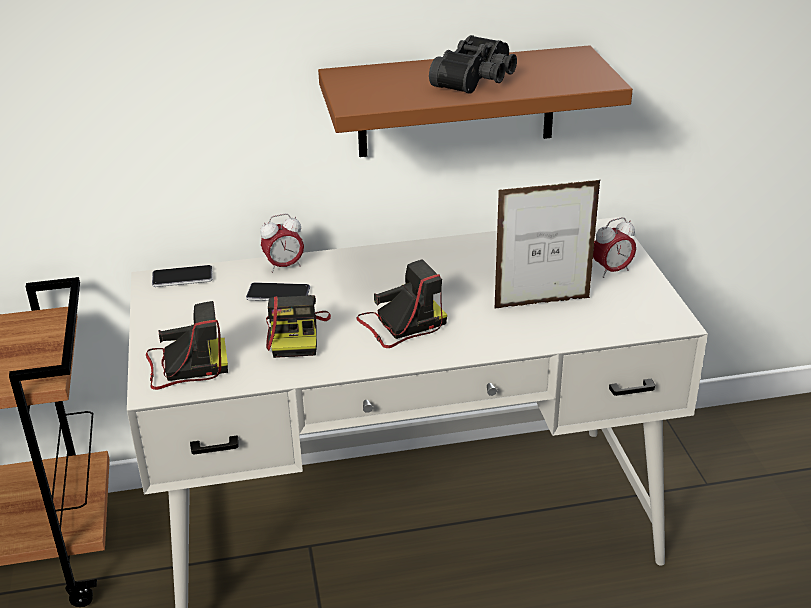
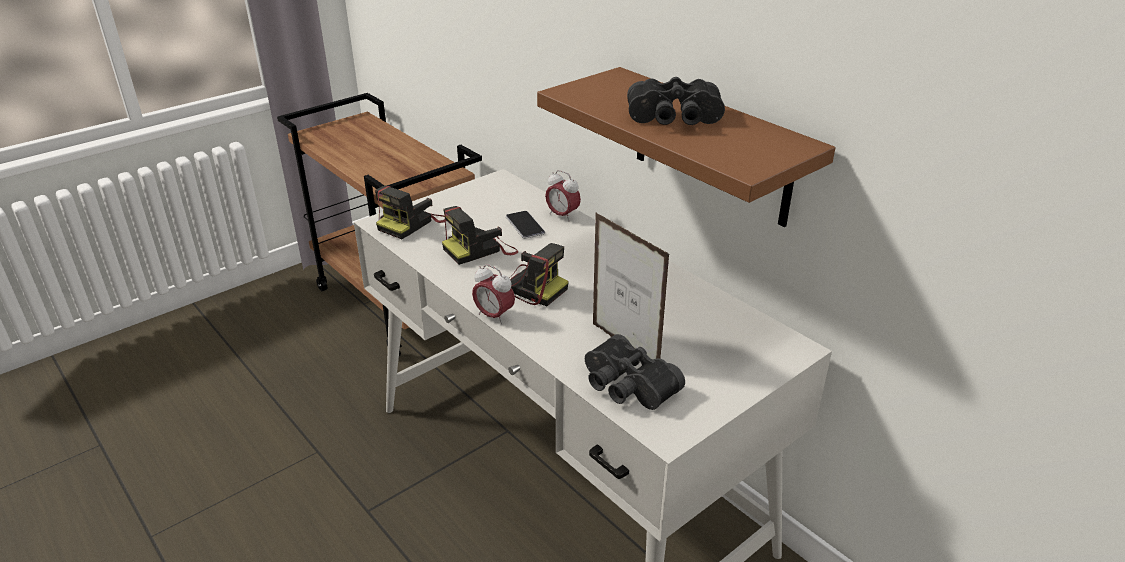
camera: 60 degrees right, 0 degrees up
(182, 277) = (512, 186): phone -> none
(185, 366) = (411, 223): camera -> camera turned 75 degrees clockwise
(600, 321) = (626, 386): none -> black binoculars
(611, 271) = (720, 371): alarm clock -> alarm clock (494, 316)

